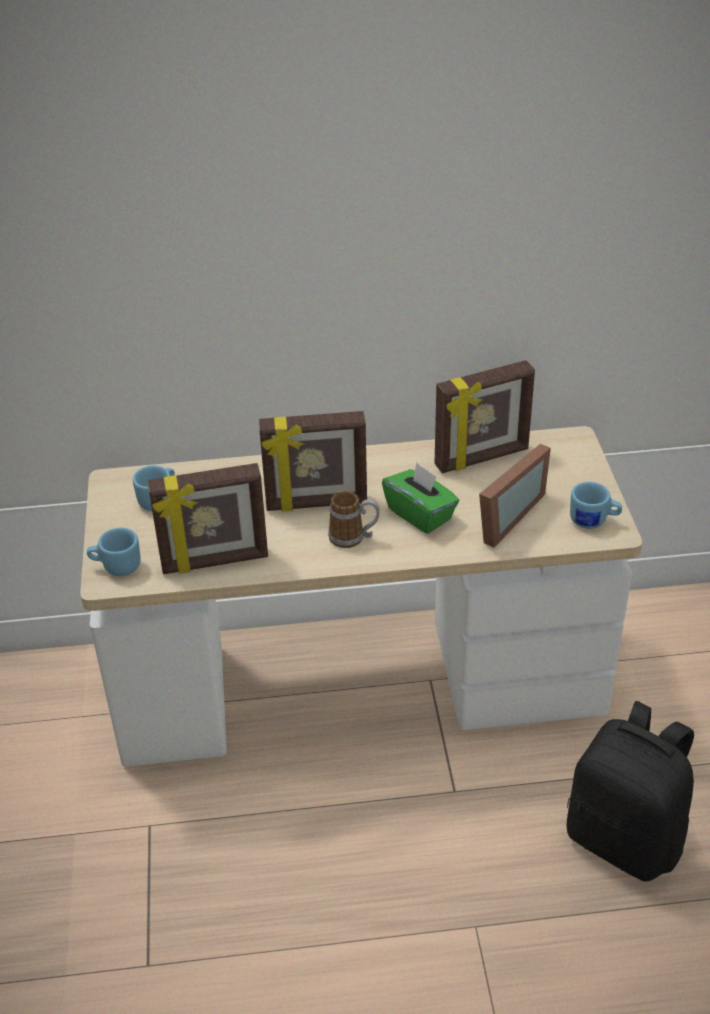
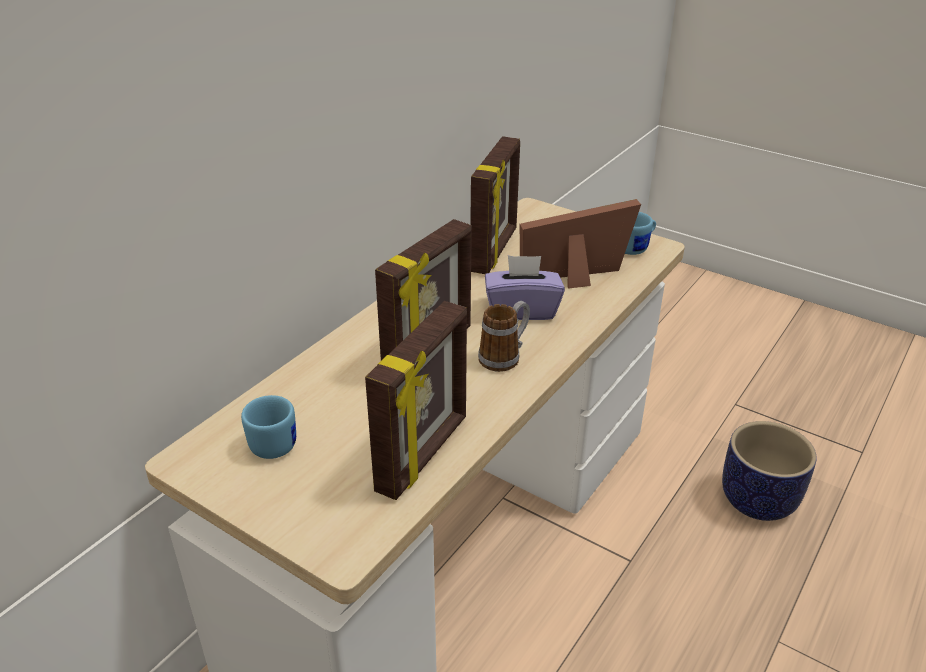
camera: 50 degrees left, 5 degrees down
(116, 566) = (331, 530): blue mug -> none
(420, 514) = (522, 310): green tissue box -> purple tissue box
(502, 517) = (578, 278): picture frame -> picture frame turned 90 degrees counterclockwise
(625, 838) = (758, 500): black backpack -> planter

